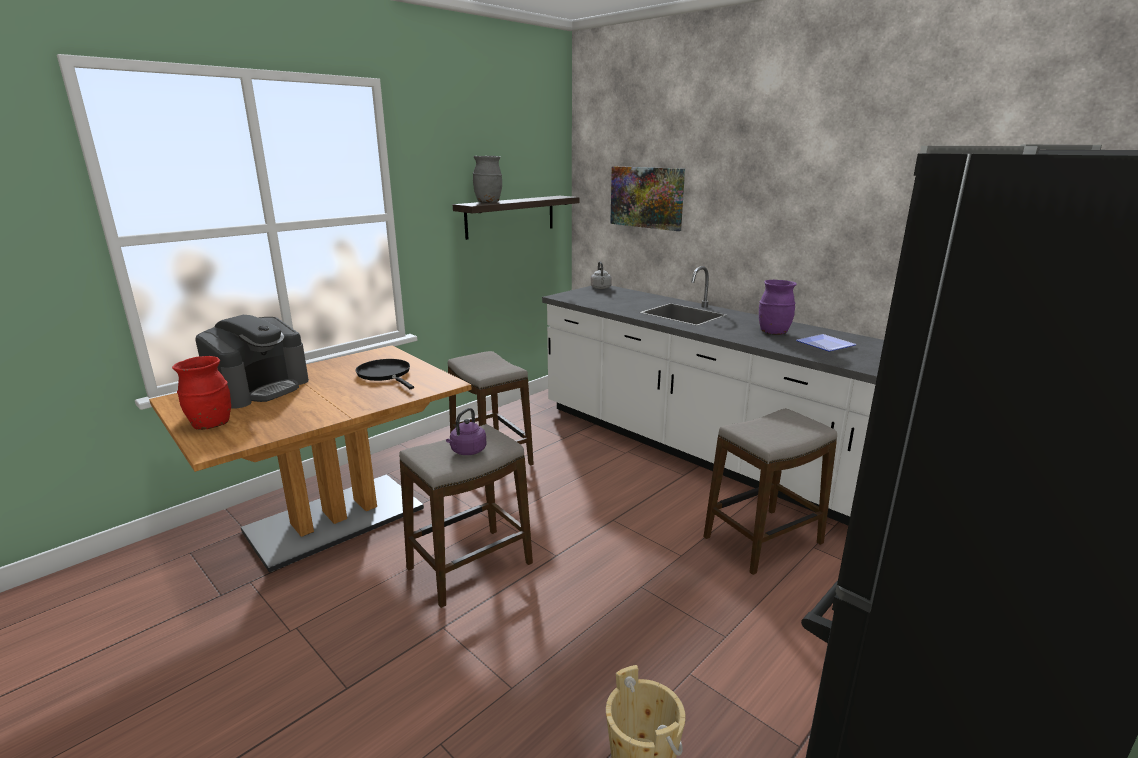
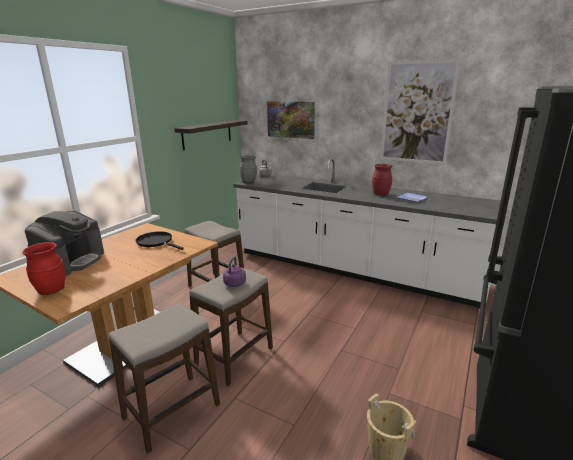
camera: 15 degrees left, 0 degrees up
(488, 202) = (196, 126): grey vase -> grey vase (249, 182)
(763, 541) = (394, 312): stool -> stool (172, 411)
(773, 332) = (380, 194): purple vase -> red vase
(854, 192) = (417, 113): none -> picture

